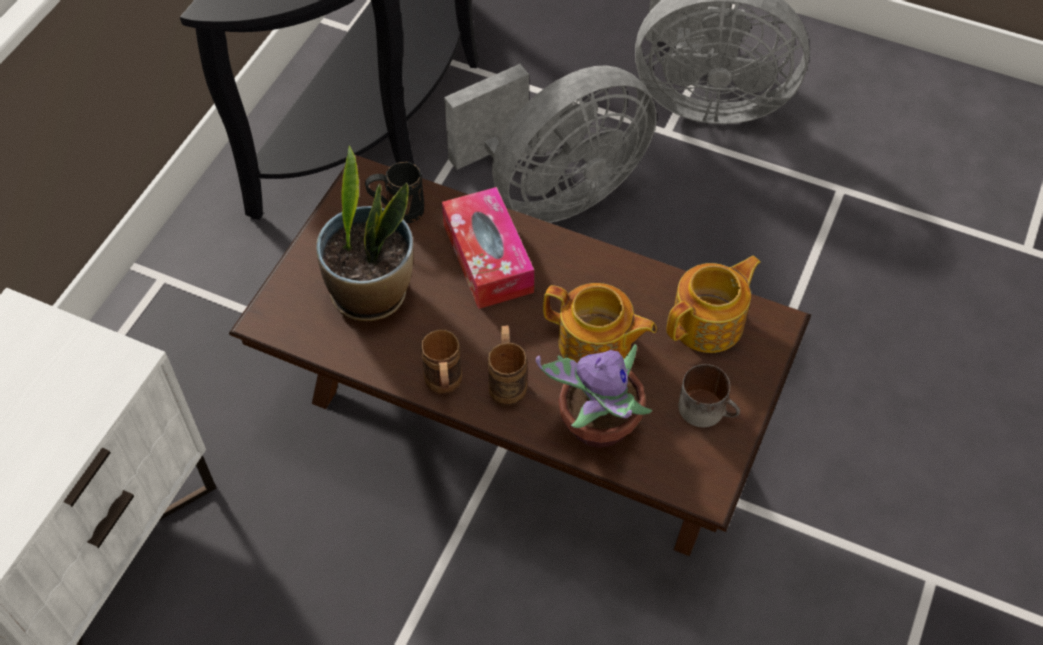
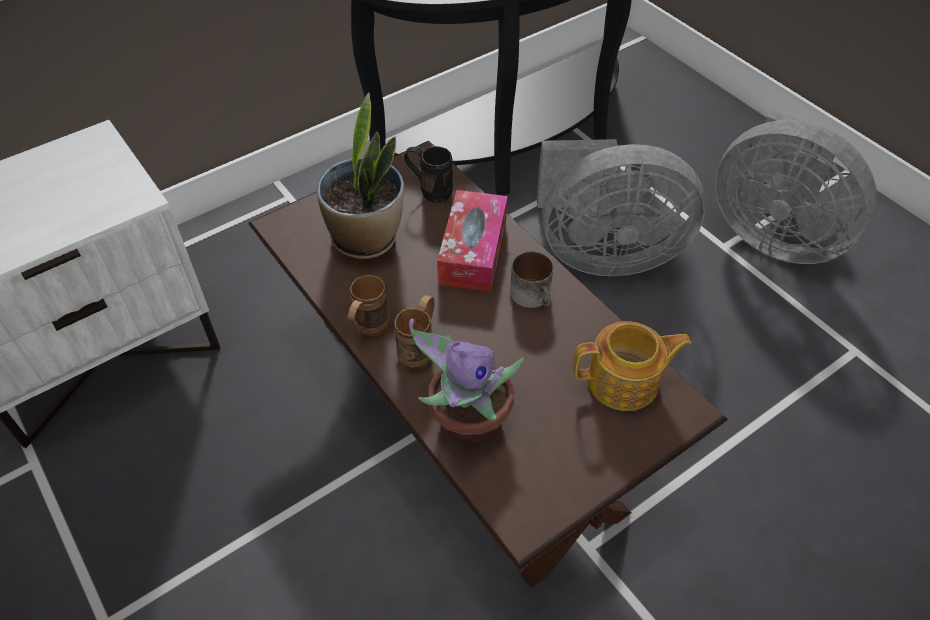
camera: 30 degrees right, 5 degrees down
(596, 345) = (512, 354): teapot -> none
(708, 409) = (574, 453): mug -> mug (534, 296)

